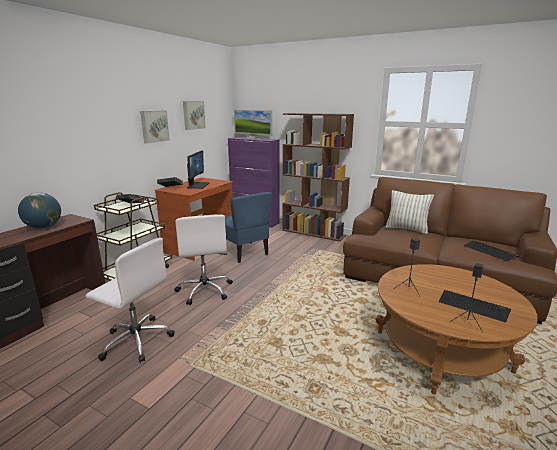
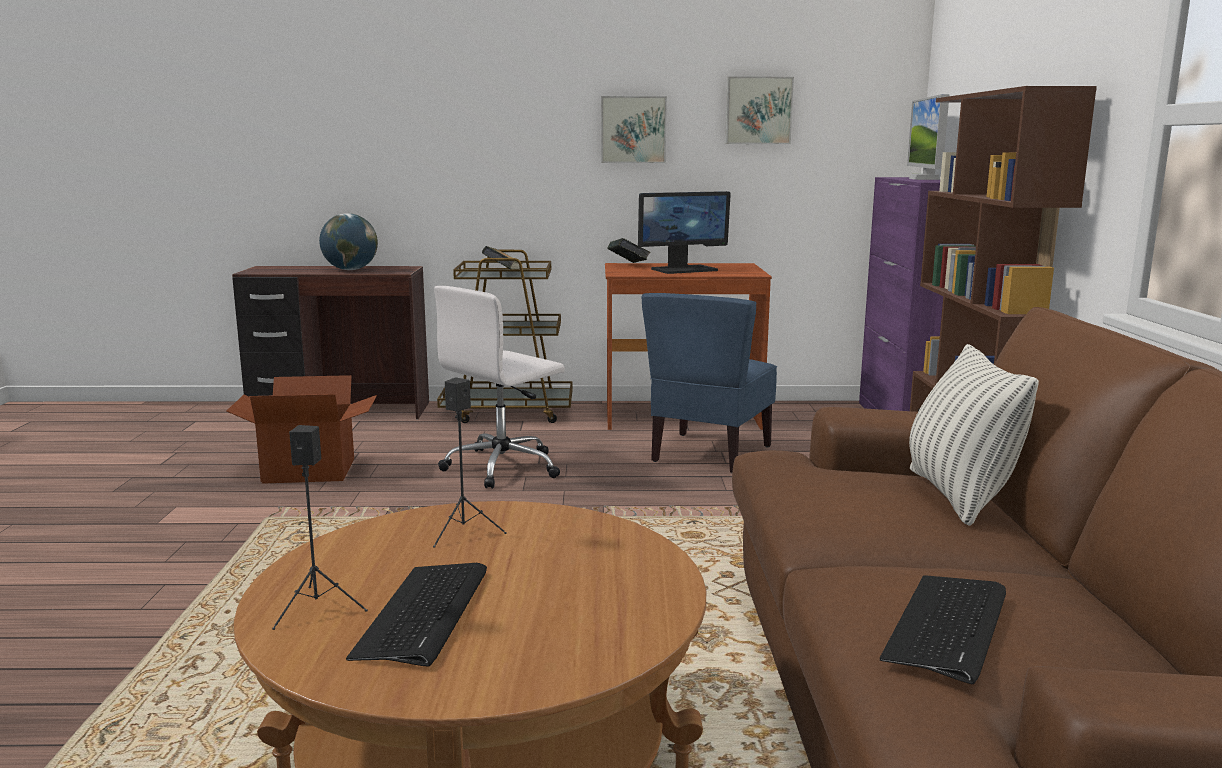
camera: 60 degrees right, 5 degrees down
(136, 340) = (310, 470): white office chair -> cardboard box

